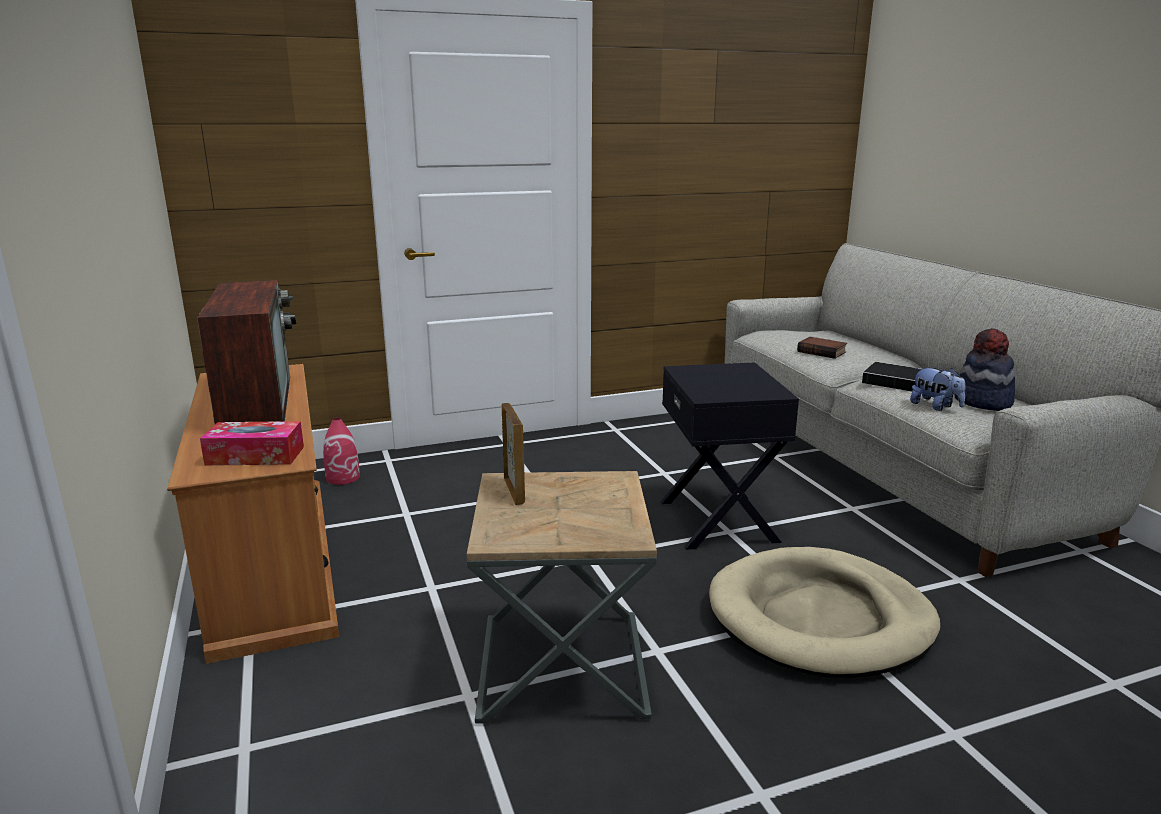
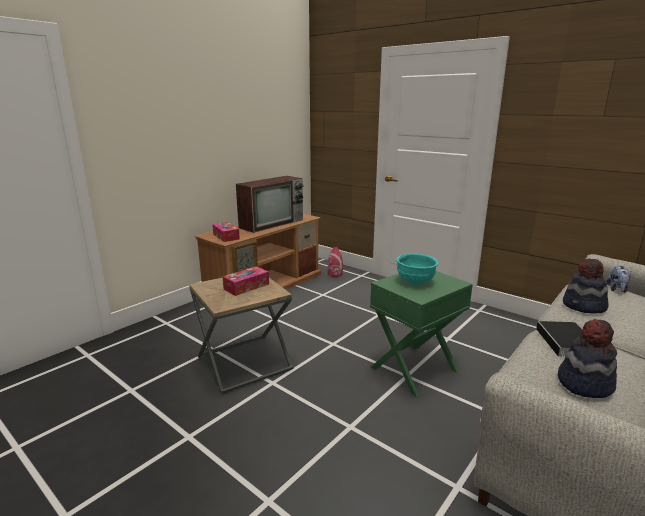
camera: 60 degrees right, 0 degrees up
(559, 498) = (246, 286): none -> tissue box
(720, 521) = (415, 370): black side table -> green side table
(724, 383) = (415, 282): none -> turquoise bowl
(820, 619) = (344, 428): beige dog bed -> none
(822, 352) = (584, 306): book -> hat
(935, 406) = (533, 363): plush toy -> plush toy (617, 289)

